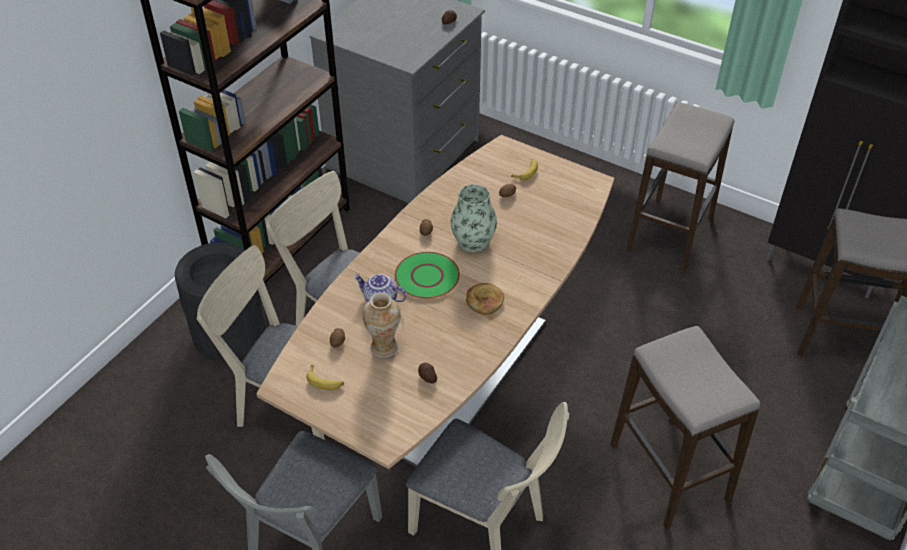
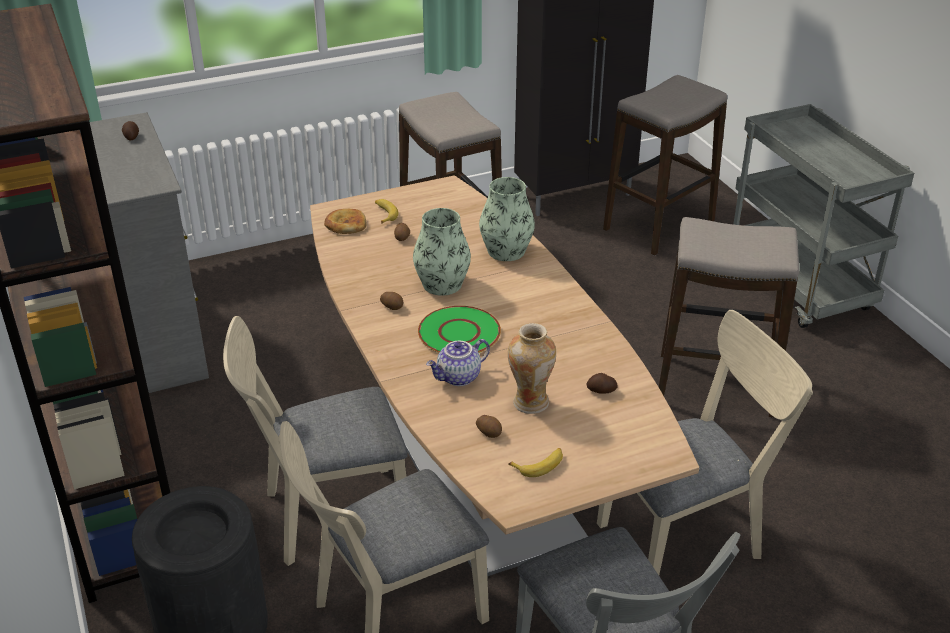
camera: 55 degrees left, 10 degrees down
(484, 300) = (533, 312): bread -> bread (346, 224)
(544, 251) = (506, 251): none -> vase

